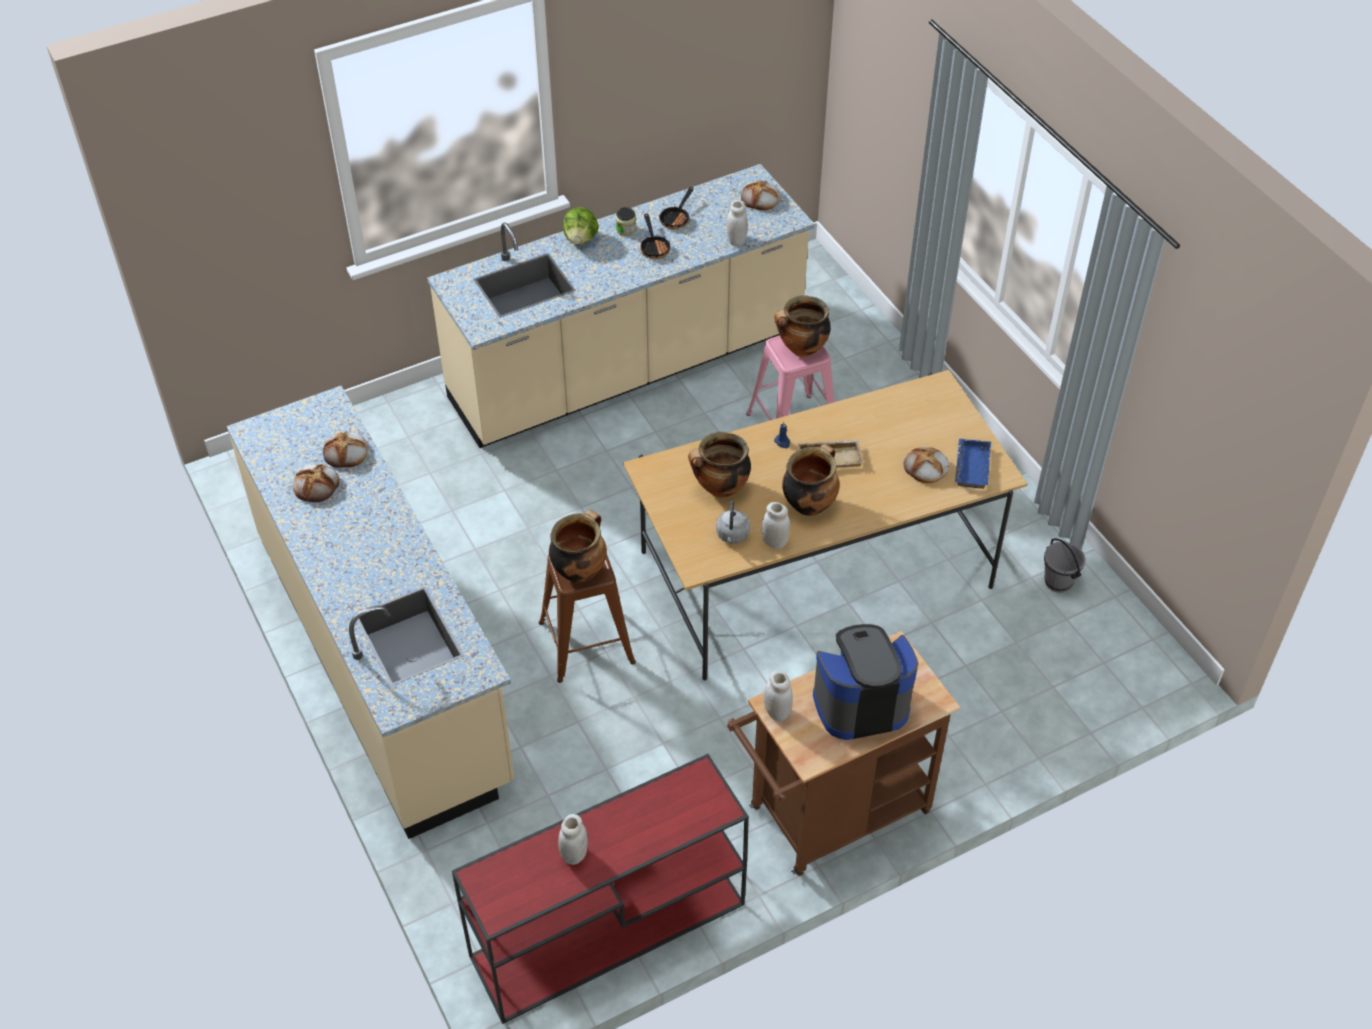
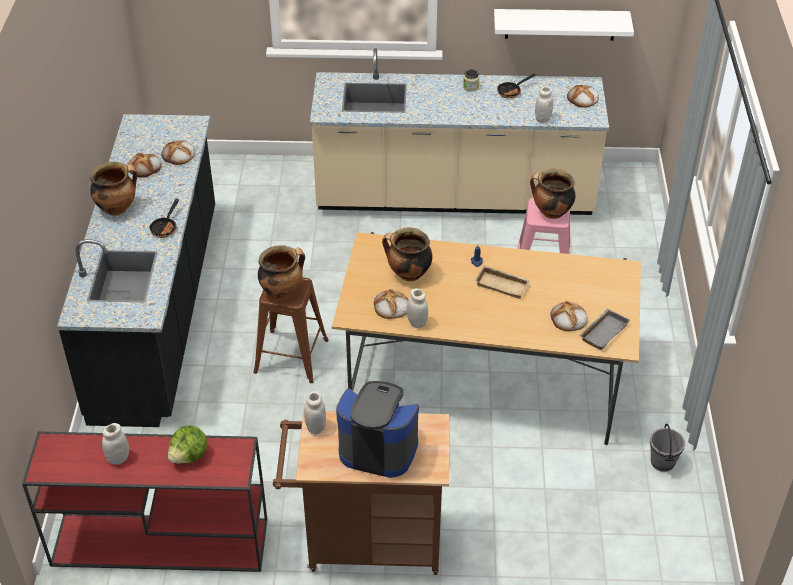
camera: 30 degrees right, 5 degrees down
(385, 659) = (159, 311): beige counter -> black counter
(581, 239) = (435, 82): lettuce -> lettuce (189, 456)
(654, 247) = (481, 104): frying pan -> frying pan (165, 227)
(698, 116) = (560, 24): none -> white shelf
(732, 536) = (391, 307): grey kettle -> bread
(809, 504) = (462, 308): cooking pot -> cooking pot (117, 208)
(970, 466) = (603, 331): blue tray -> grey tray

